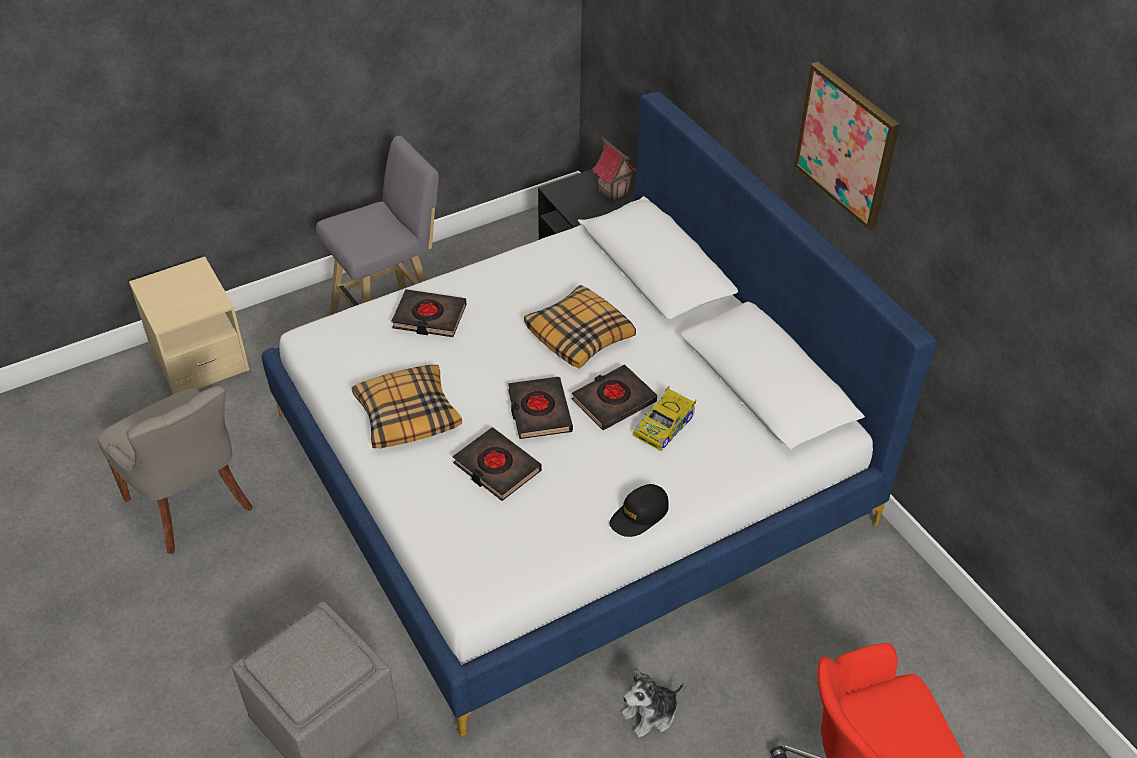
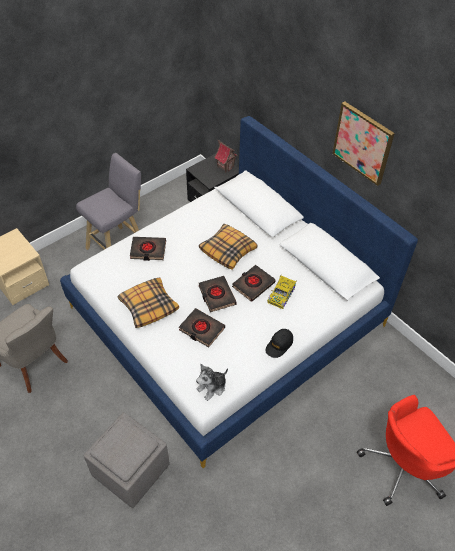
camera: 10 degrees left, 5 degrees up
(651, 714) = (294, 441): plush toy -> plush toy (212, 387)

